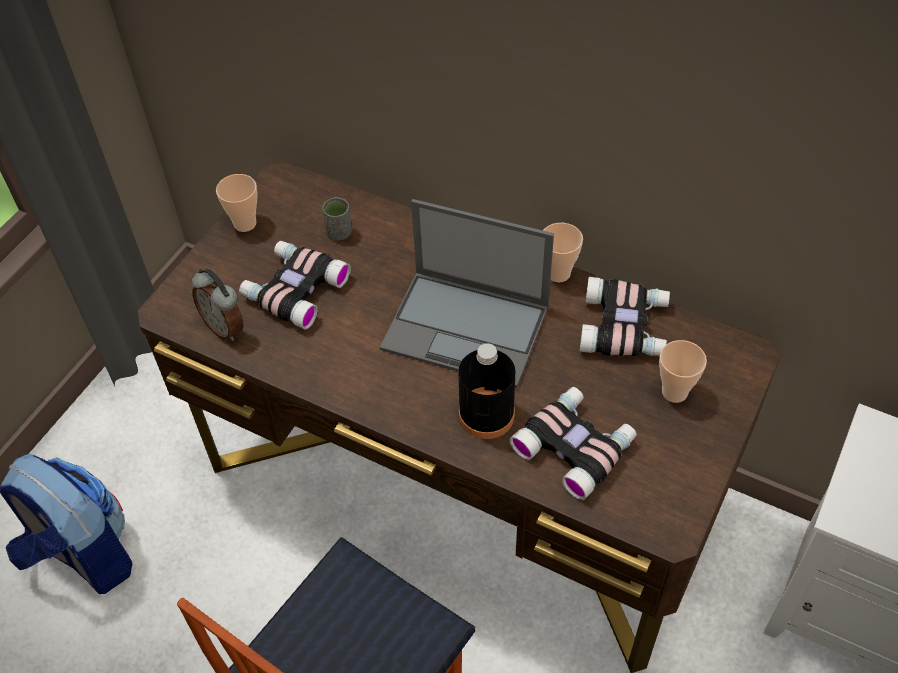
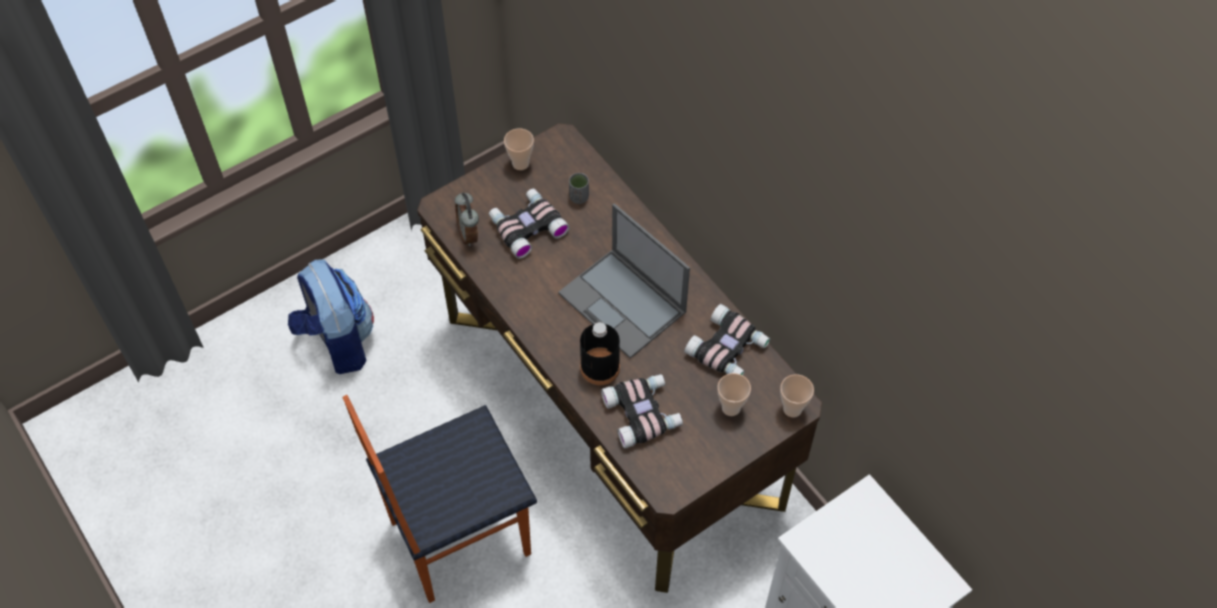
camera: 25 degrees right, 5 degrees up
(558, 273) = (708, 291): cup -> cup (792, 409)

